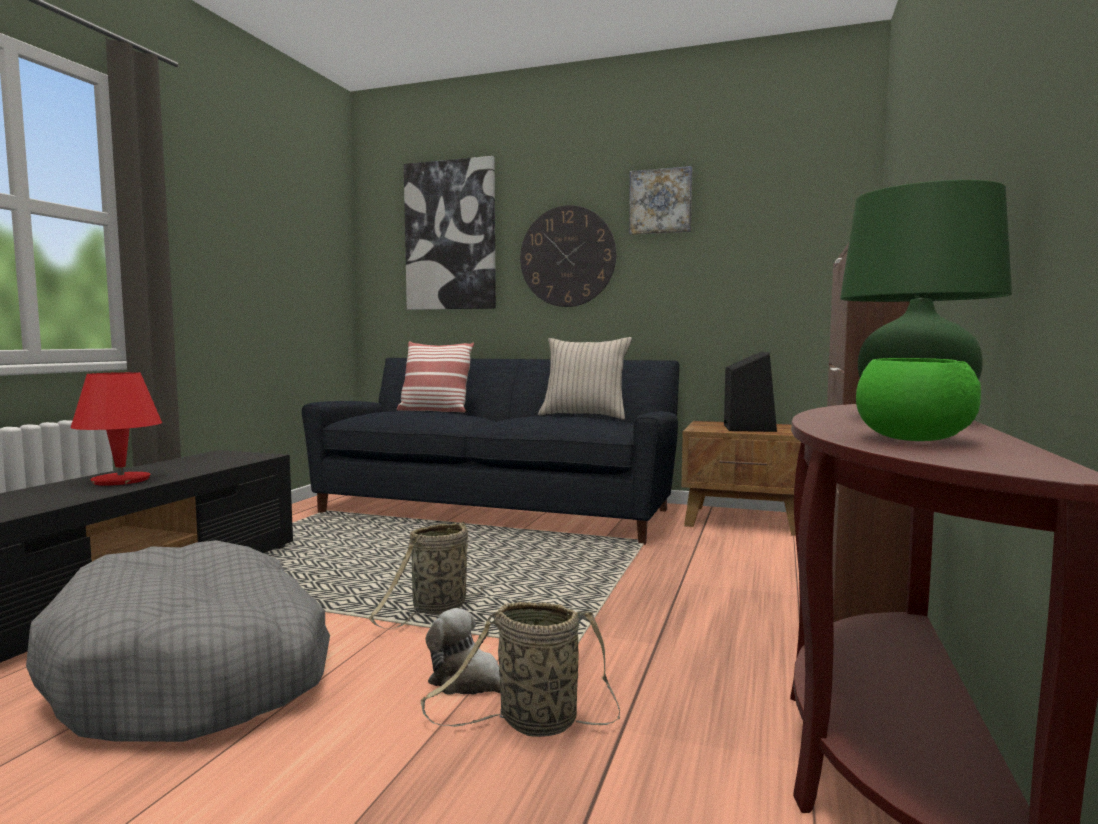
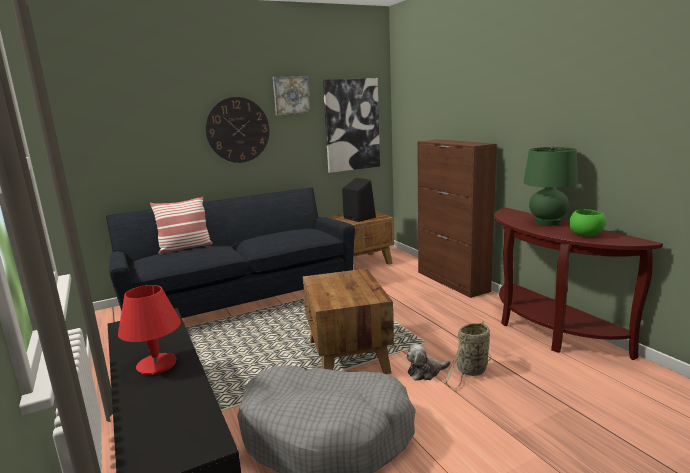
camera: 45 degrees left, 10 degrees up
(436, 610) = (347, 356): basket -> brown side table
(450, 236) = (146, 117): picture -> picture (351, 125)
(584, 416) = (292, 230): beige pillow -> none

